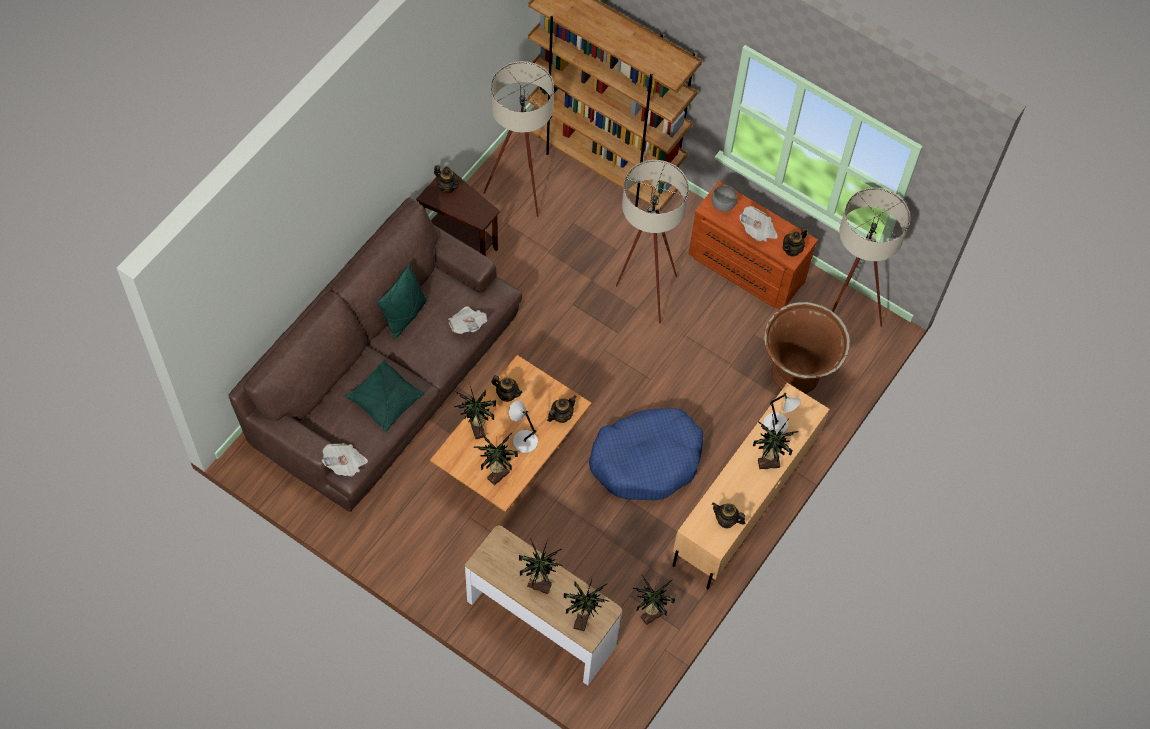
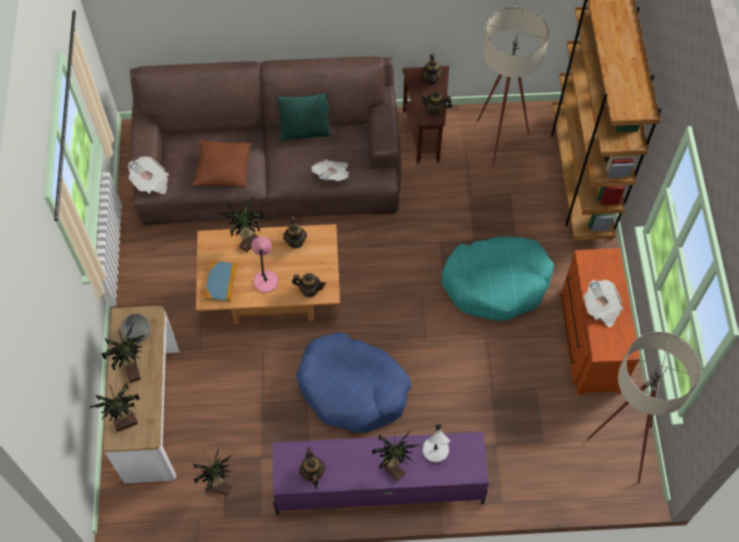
camera: 55 degrees right, 0 degrees up
(385, 400) = (223, 169): green pillow -> brown pillow
(496, 475) = (221, 282): potted plant -> book
(523, 441) = (265, 280): grey table lamp -> pink table lamp
(643, 292) = (496, 283): beige floor lamp -> turquoise dog bed
(722, 204) = (600, 265): grey bowl -> grey bowl (138, 333)
(744, 502) = (377, 487): beige tv stand -> purple tv stand
(792, 249) = (610, 346): teapot -> teapot (435, 110)
(796, 375) = (528, 446): brown planter -> none

